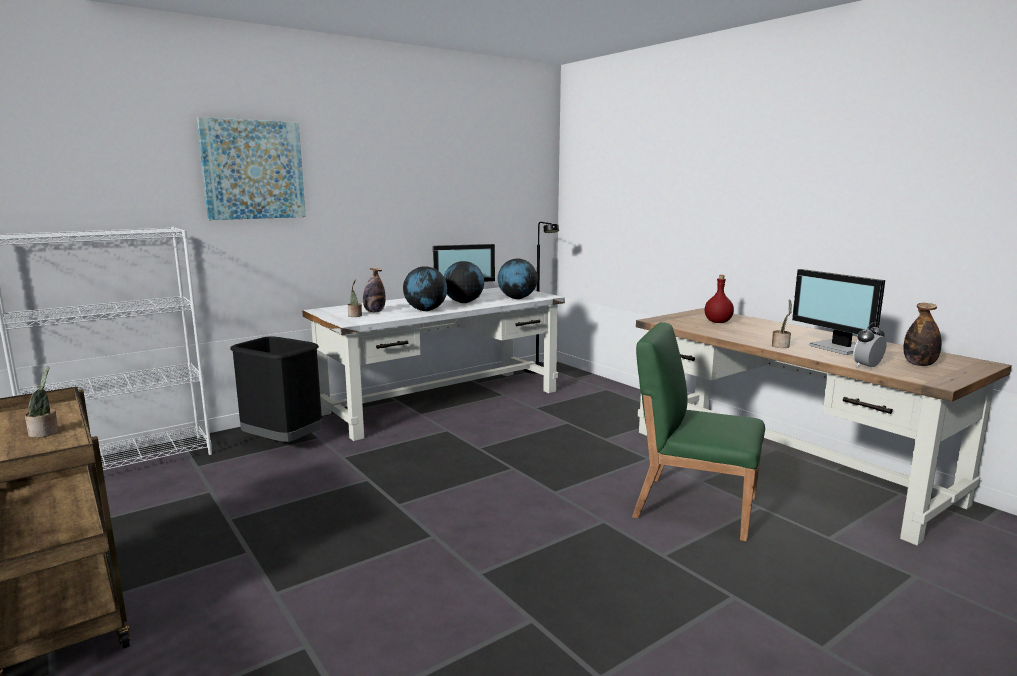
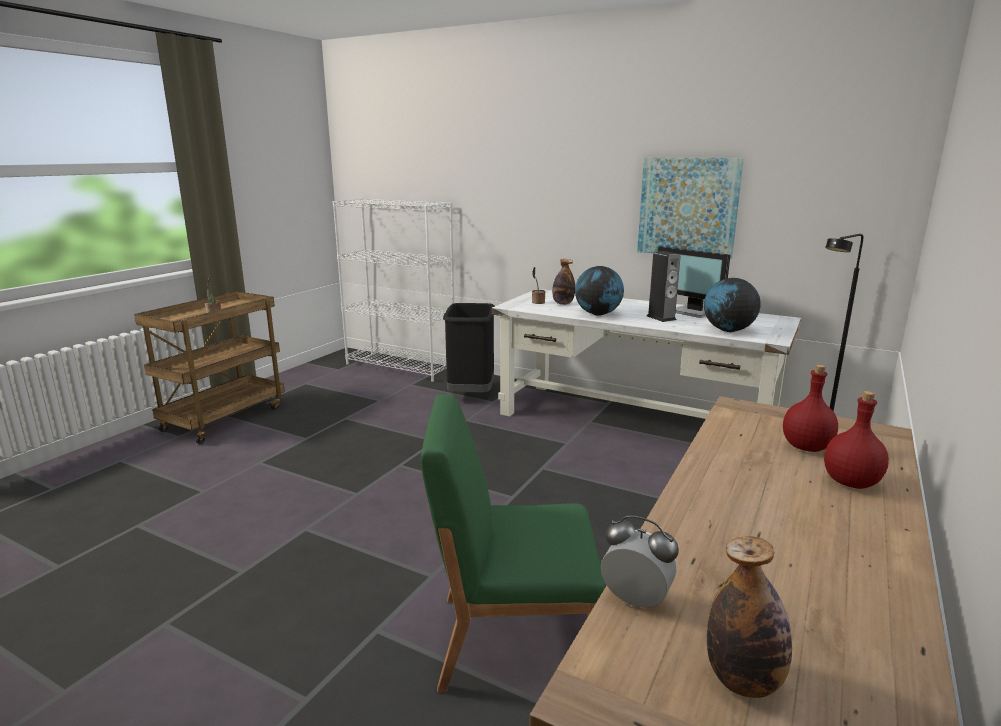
camera: 65 degrees right, 5 degrees up
(253, 170) = (512, 156): picture -> picture (688, 207)
(463, 302) = (661, 318): globe -> speaker
(693, 506) = (512, 639): green chair -> green chair turned 90 degrees counterclockwise
(760, 325) = (850, 482): none -> red bottle
(781, 346) = (700, 507): potted plant -> none
(840, 348) = (768, 570): monitor -> none

